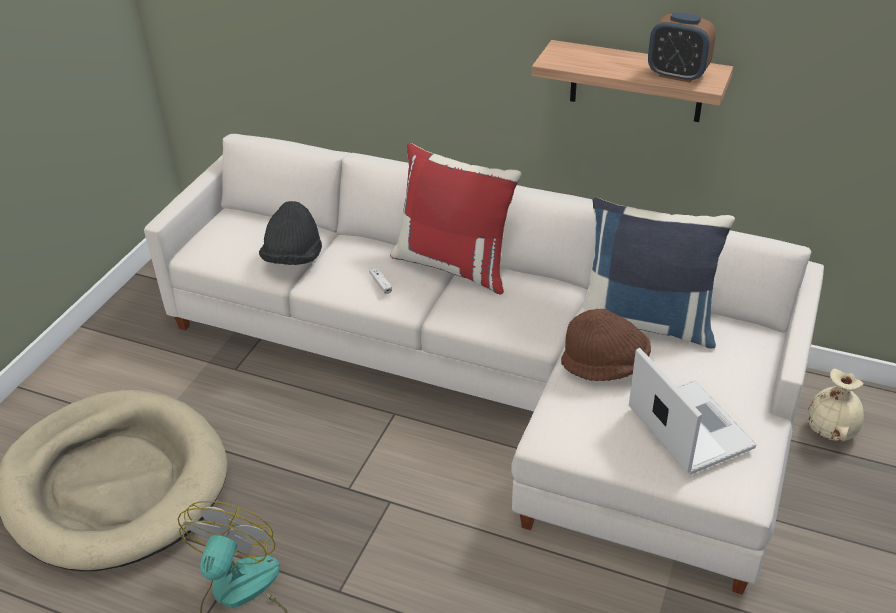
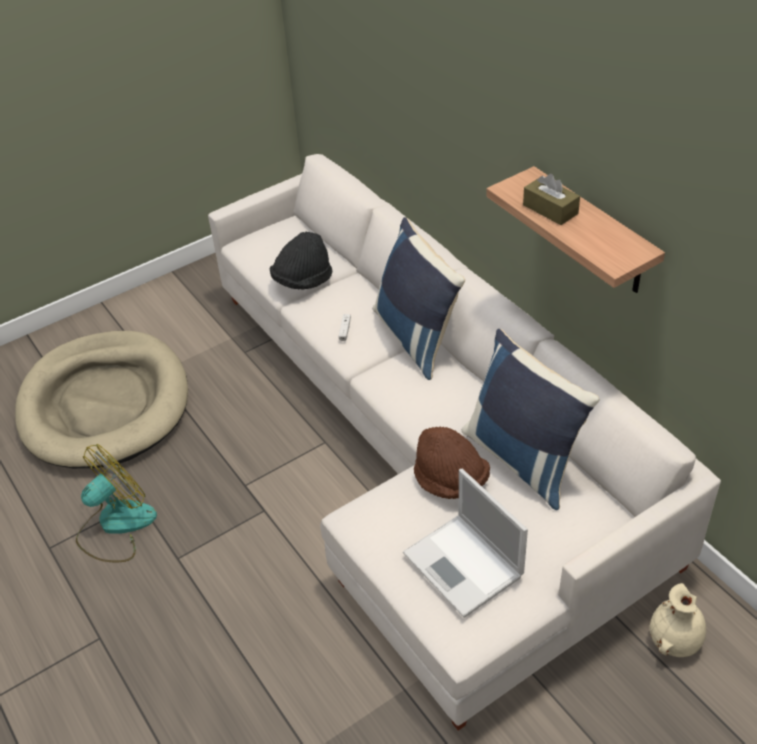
camera: 35 degrees right, 5 degrees up
(455, 264) = (418, 337): red pillow -> blue pillow
(606, 64) = (550, 209): none -> brown tissue box
(677, 75) = (600, 243): alarm clock -> none
(688, 426) = (464, 566): laptop -> laptop turned 135 degrees clockwise

